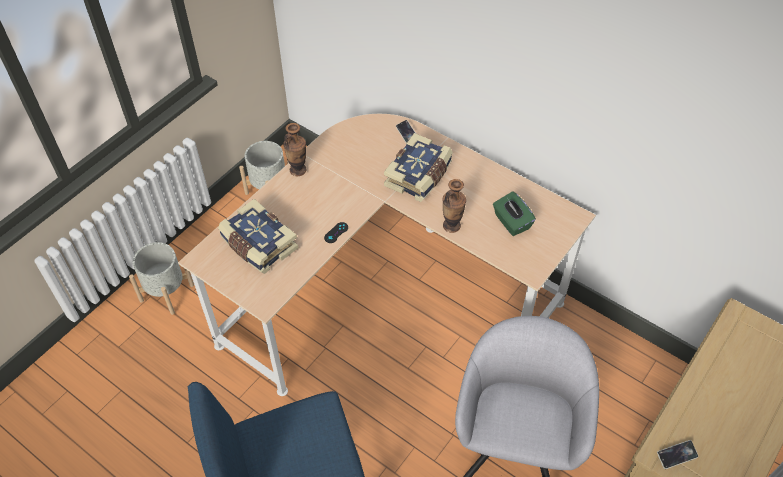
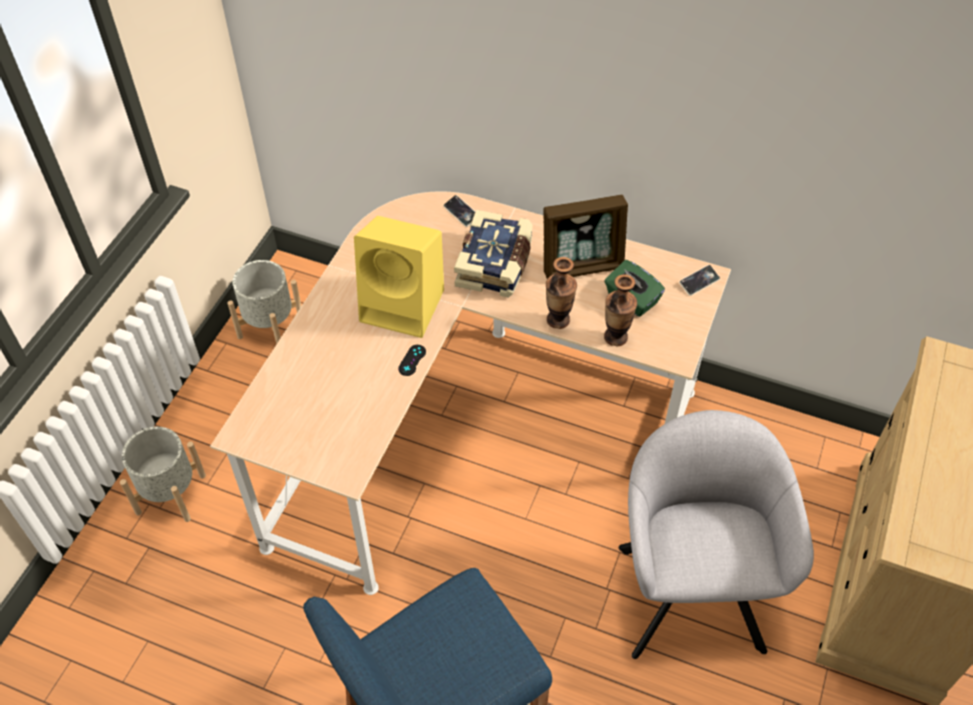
camera: 15 degrees left, 0 degrees up
(258, 245) = (313, 399): book -> none
(298, 170) = (333, 288): vase -> vase (616, 337)
(344, 192) = (404, 305): none -> yellow speaker
(483, 190) = (582, 266): none -> picture frame
(676, 455) = (928, 542): phone -> phone (699, 282)

